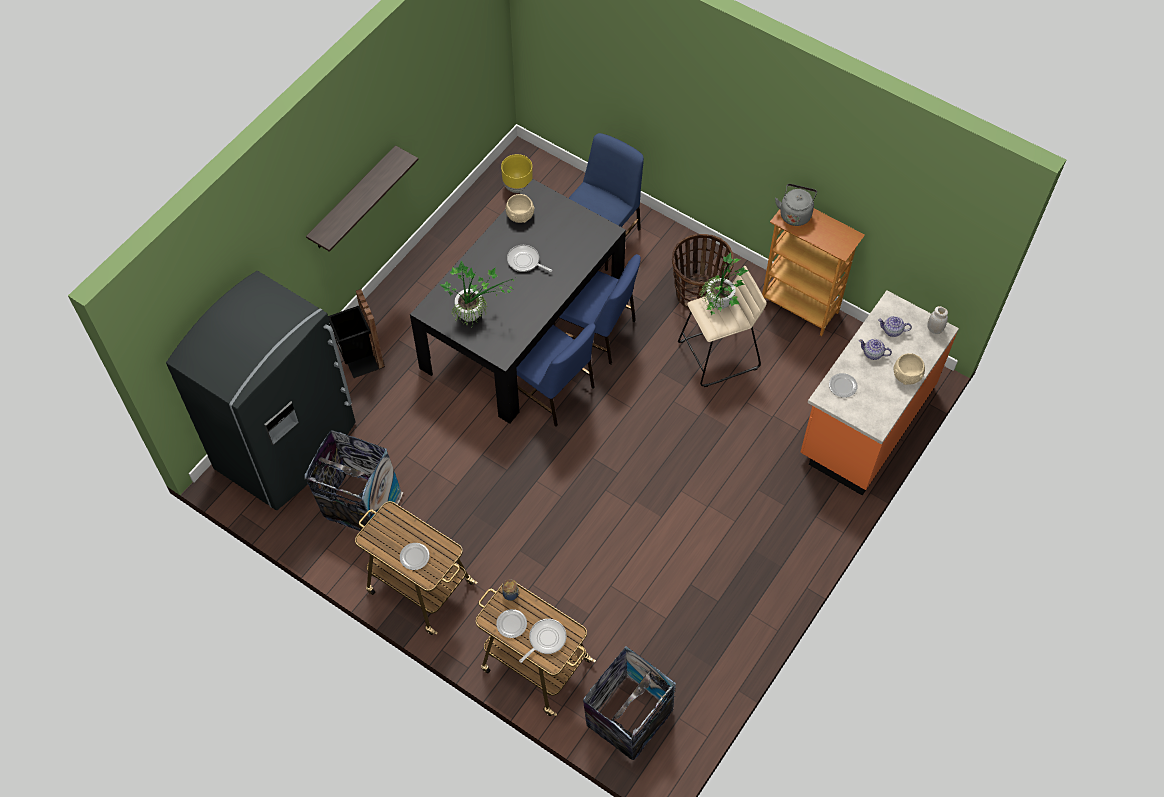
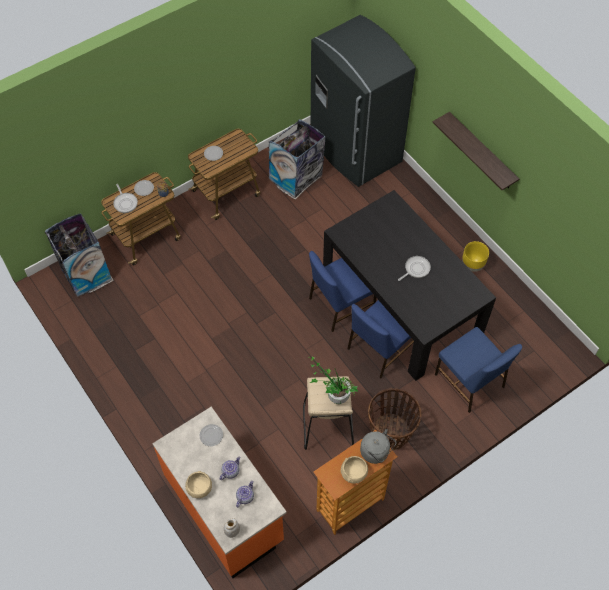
camera: 110 degrees right, 0 degrees up
(360, 359) = (408, 202): black trash can -> none
(475, 313) = (380, 227): potted plant -> none
(518, 186) = (538, 339): yellow planter -> yellow planter (472, 265)
(520, 215) = (461, 278): beige bowl -> beige bowl (354, 473)

